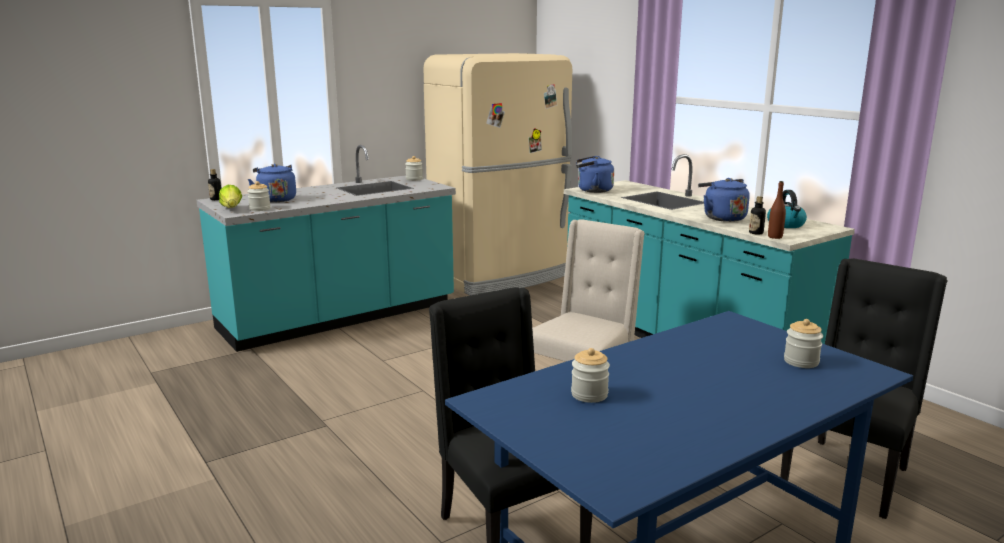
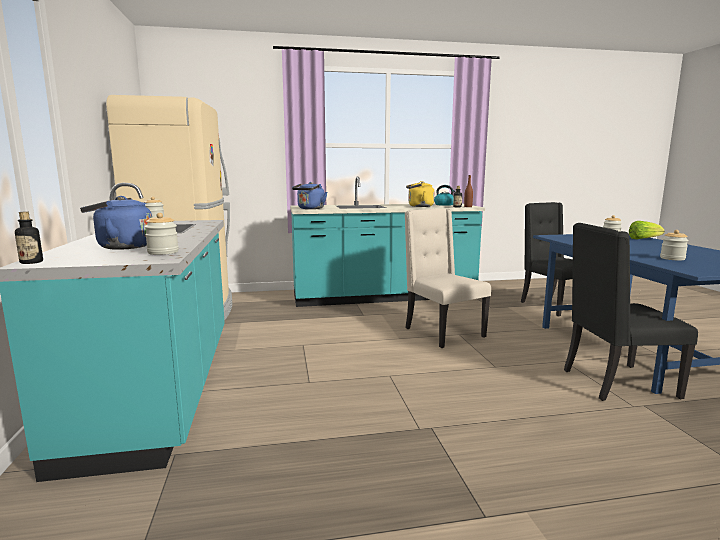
camera: 65 degrees left, 5 degrees down
(232, 209) = (127, 259): lettuce -> lettuce (643, 239)
(722, 218) = (419, 206): blue kettle -> yellow kettle

